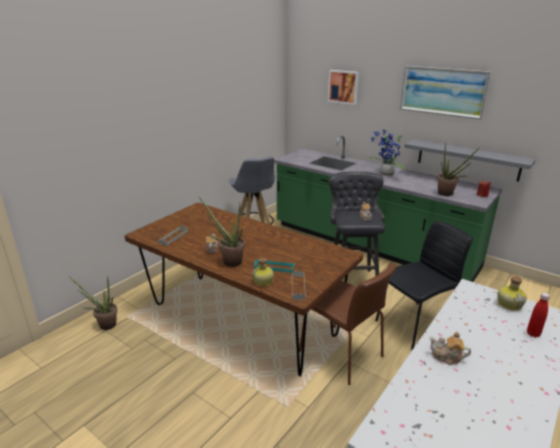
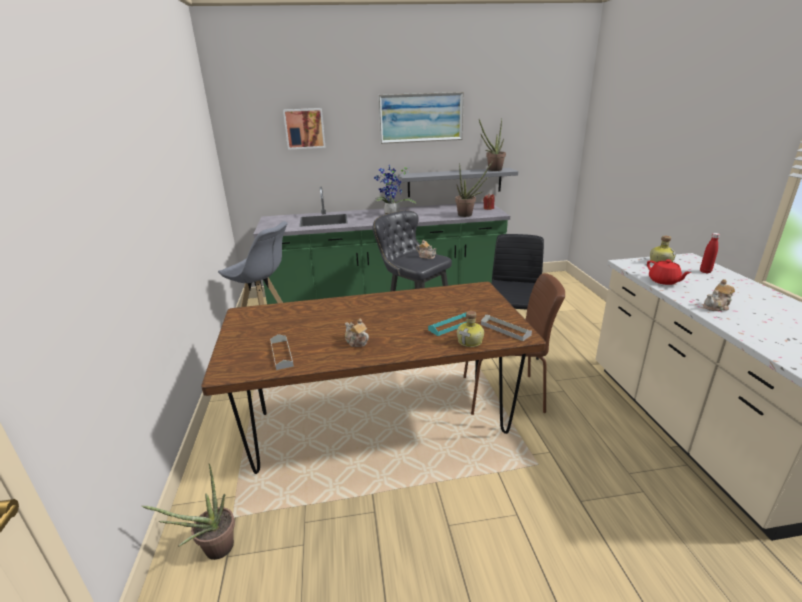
camera: 45 degrees left, 0 degrees up
(229, 261) = (400, 343): potted plant -> potted plant (492, 170)
(461, 317) = (664, 281): none -> red teapot

